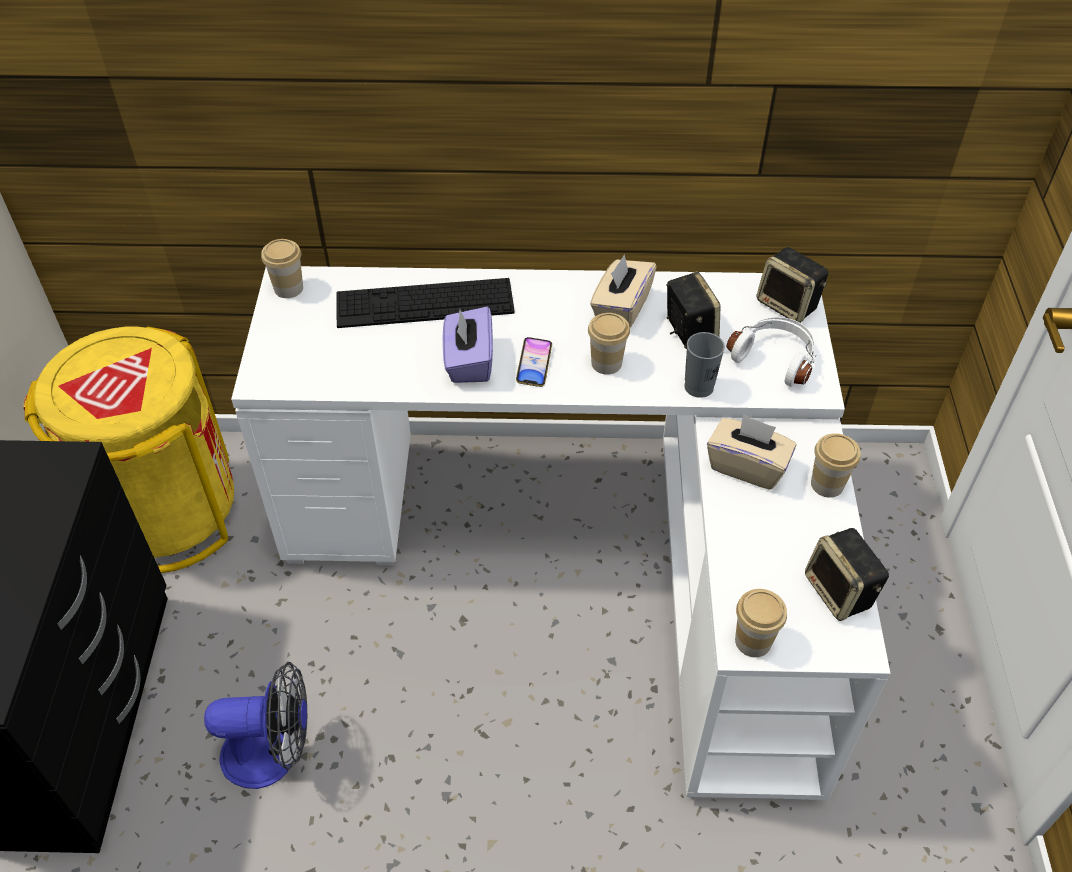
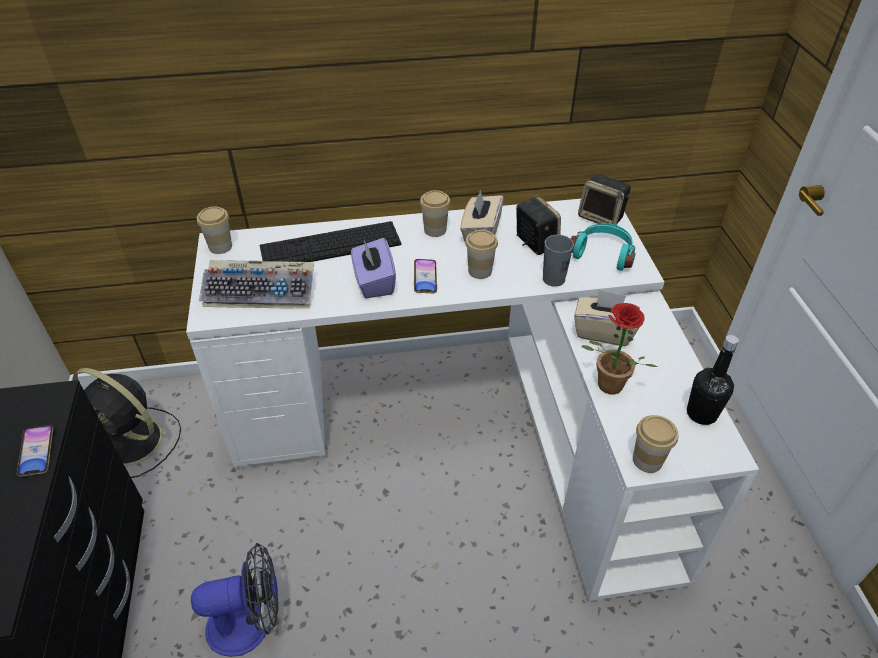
camera: 10 degrees left, 5 degrees down
(48, 525) = (37, 452): none -> phone
(165, 510) = (134, 442): yellow trash can -> black fan
(329, 356) = (262, 291): none -> keyboard
(729, 541) = (606, 387): none -> potted plant
(775, 357) = (603, 253): white headphones -> turquoise headphones
(827, 484) = (666, 337): cup -> cup (435, 230)
(840, 592) = (701, 413): speaker -> black bottle

